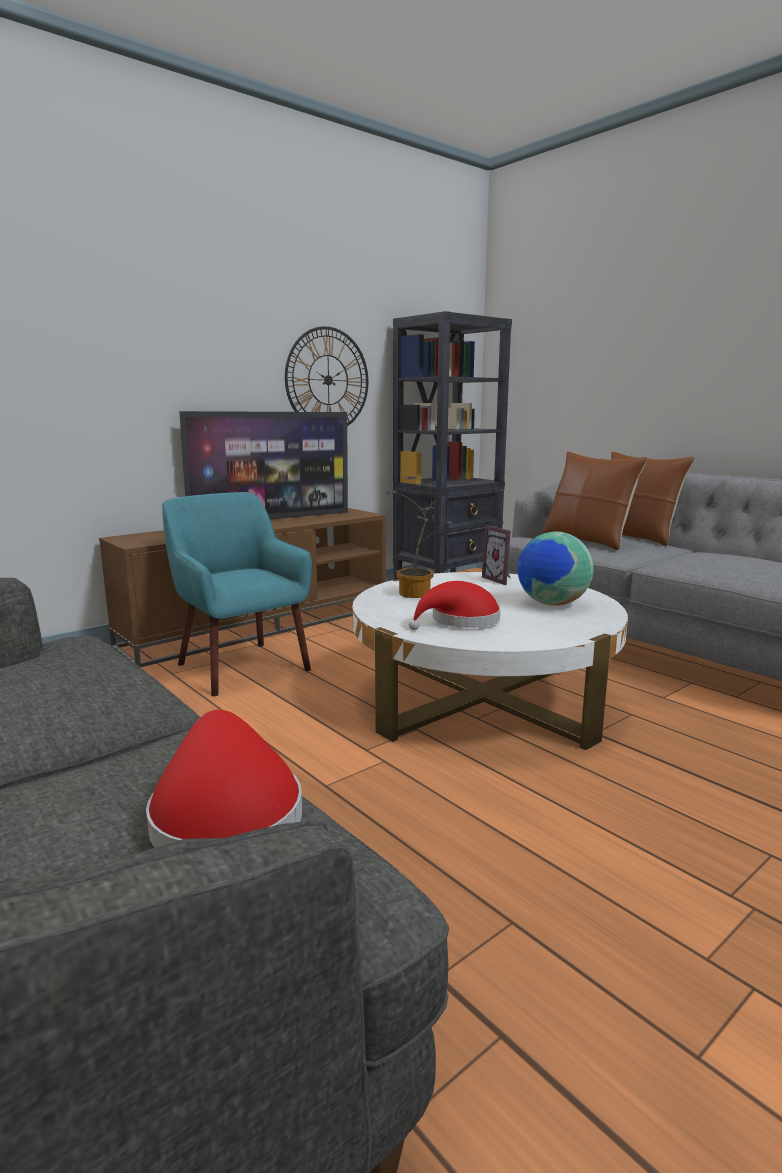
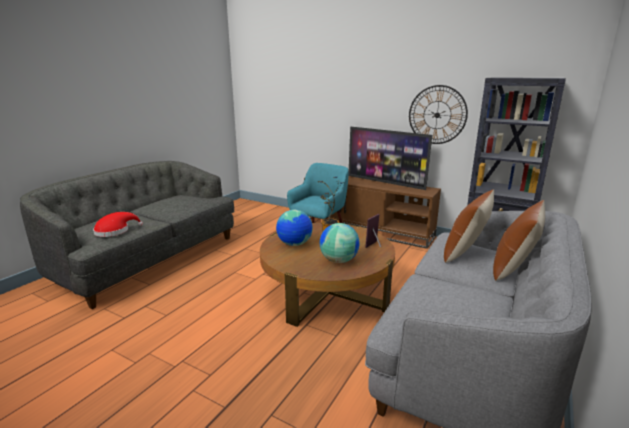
camera: 70 degrees right, 5 degrees up
(460, 621) = (294, 244): red hat -> globe
(483, 698) = (326, 291): white coffee table -> brown coffee table

